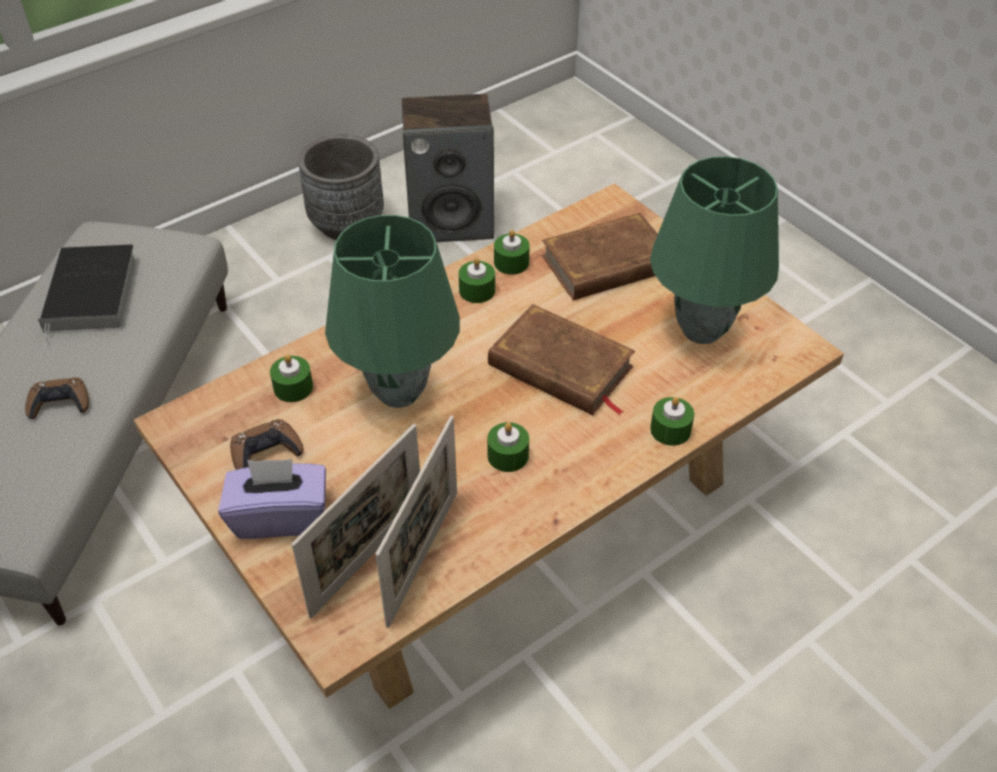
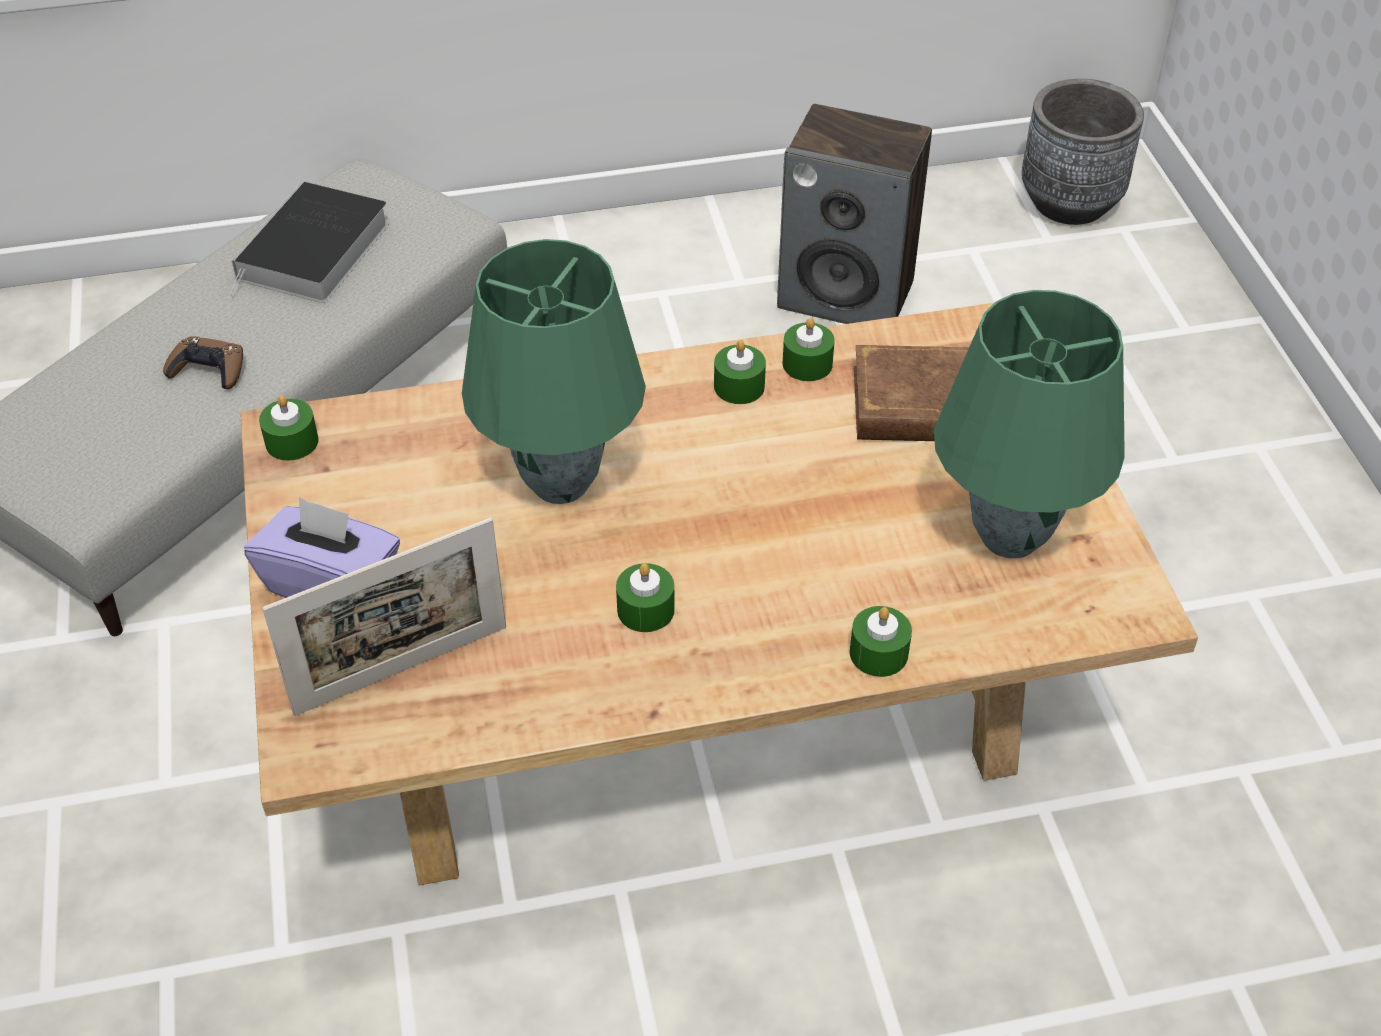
camera: 25 degrees right, 0 degrees up
(266, 452) = (361, 502): brown game controller -> none
(293, 387) = (439, 434): green candle -> green candle (292, 442)
(347, 224) = (708, 257): grey planter -> grey planter (1070, 203)
(423, 557) = (465, 694): picture frame -> none
(560, 367) = (784, 521): brown book -> none

